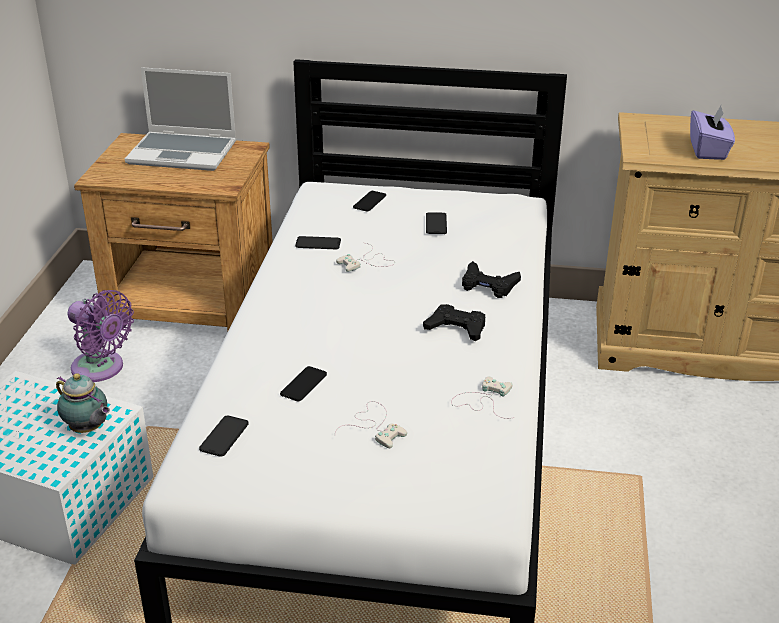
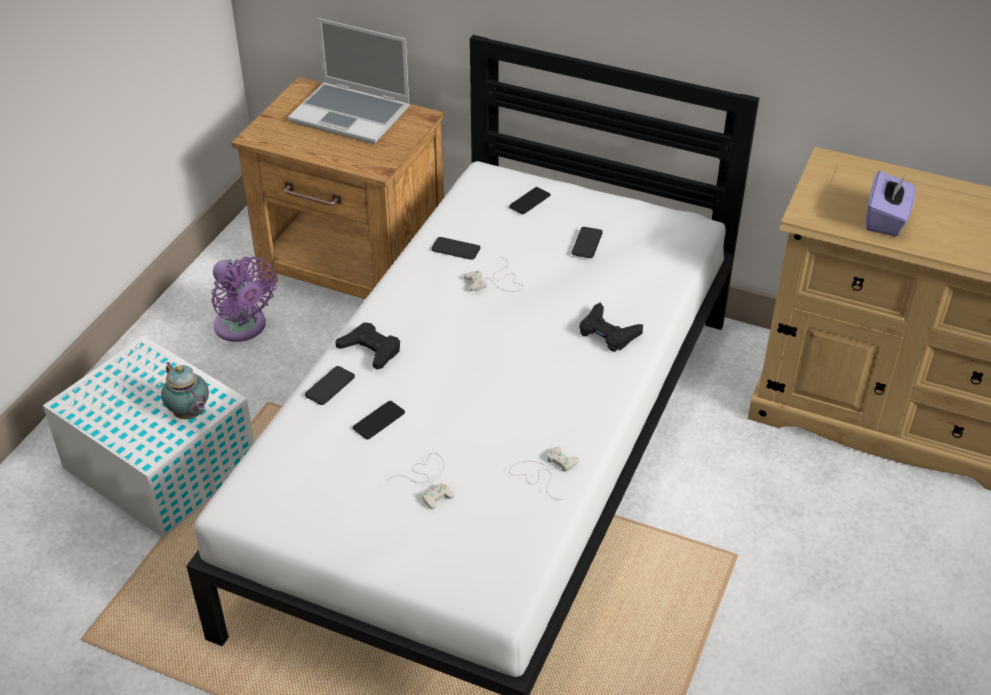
camera: 15 degrees right, 10 degrees up
(224, 436) = (285, 465): phone -> phone (330, 386)
(456, 328) = (552, 381): black game controller -> black game controller (370, 350)

